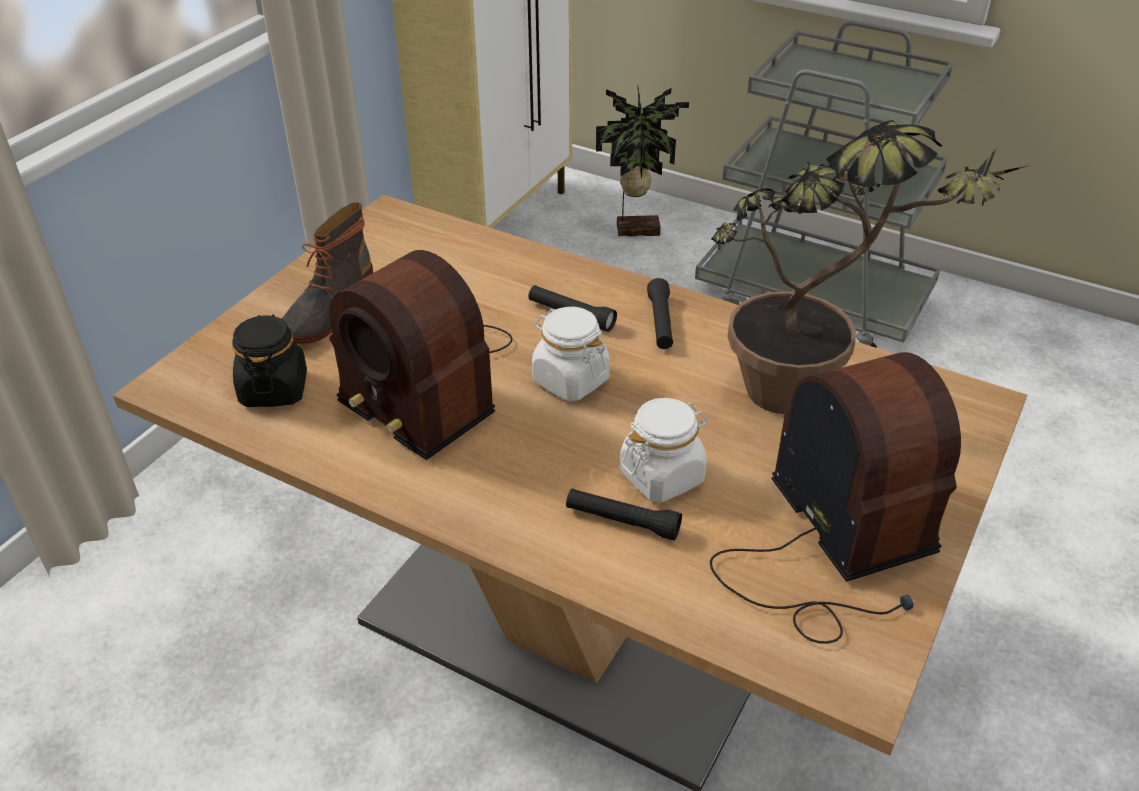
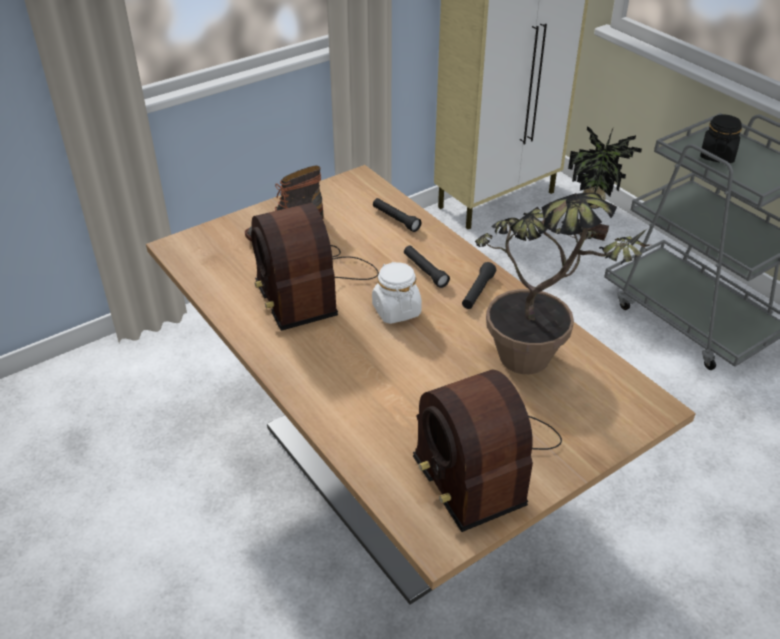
camera: 25 degrees right, 0 degrees up
(274, 389) = (228, 265): black jar -> black jar (717, 155)
(622, 521) = (367, 402): black flashlight -> black flashlight (396, 219)
(662, 476) = (409, 384): white jar -> none
(832, 547) = (482, 460): radio -> radio turned 150 degrees clockwise

